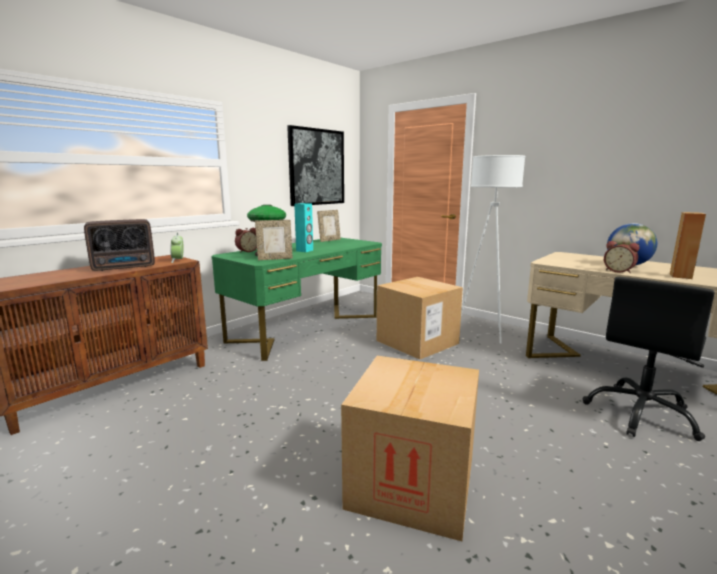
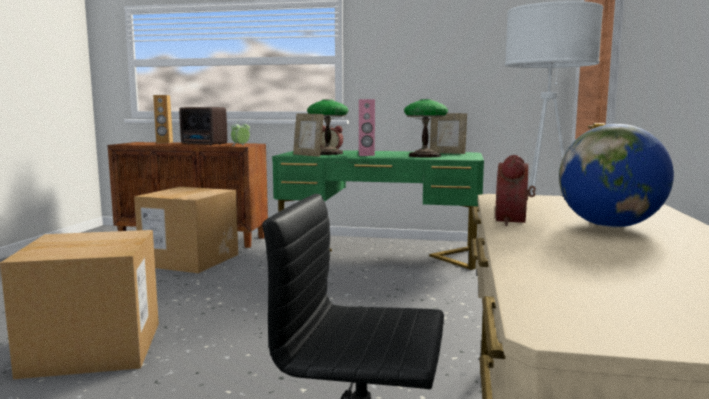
camera: 60 degrees right, 5 degrees down
(305, 250) = (366, 155): turquoise speaker -> pink speaker
(316, 167) = (475, 59): picture -> none
(337, 245) = (424, 156): none -> table lamp
(417, 342) = (423, 301): cardboard box -> cardboard box (190, 260)
(681, 276) = (561, 250): brown speaker -> brown speaker (164, 142)

